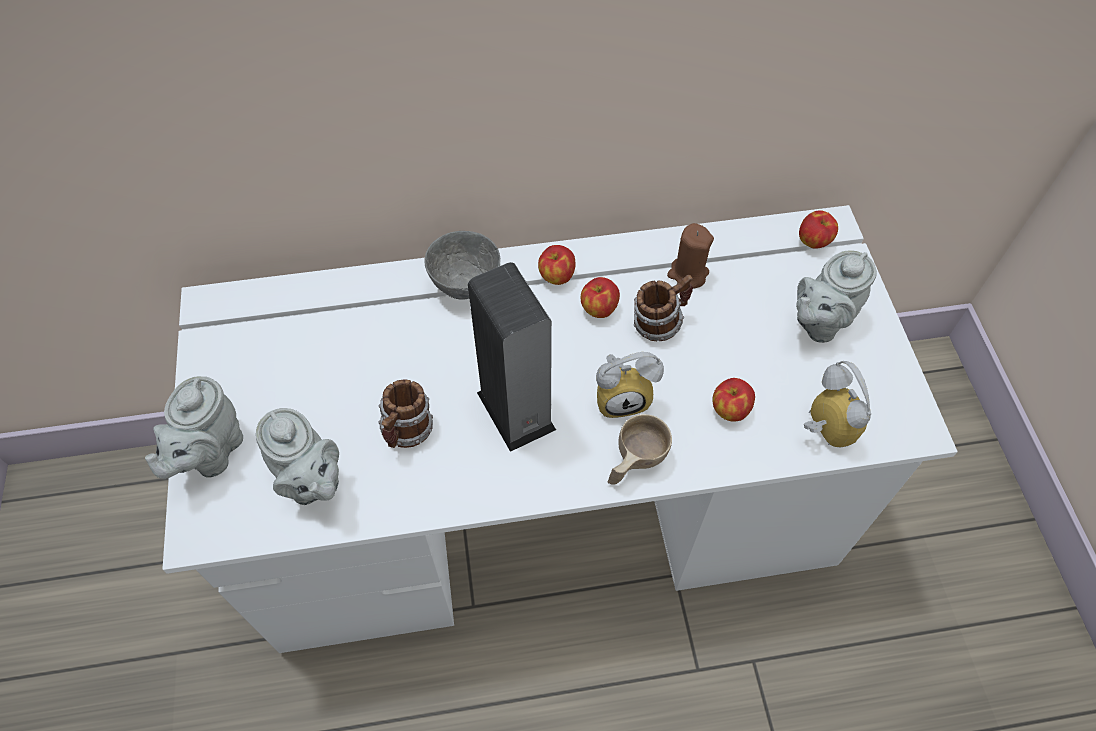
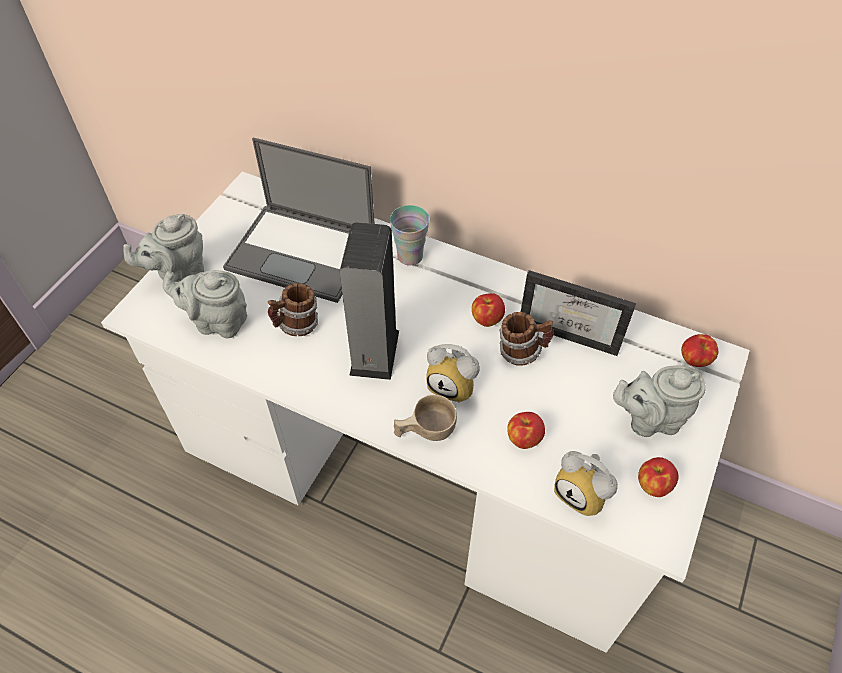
camera: 35 degrees right, 5 degrees down
(311, 482) = (217, 322): grey teapot -> grey teapot turned 105 degrees clockwise
(342, 344) = (303, 252): none -> laptop
(465, 284) = (410, 256): grey bowl -> cup
(556, 276) = (475, 283): apple -> apple (653, 485)
(688, 273) = (572, 330): brown candle -> picture frame
(821, 429) = (583, 494): alarm clock -> alarm clock turned 120 degrees clockwise

